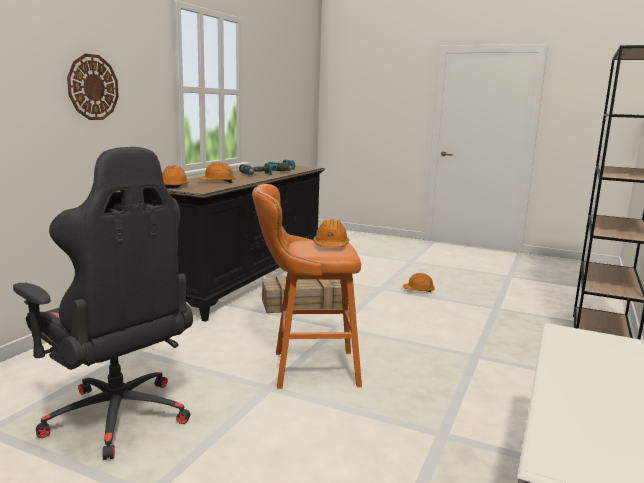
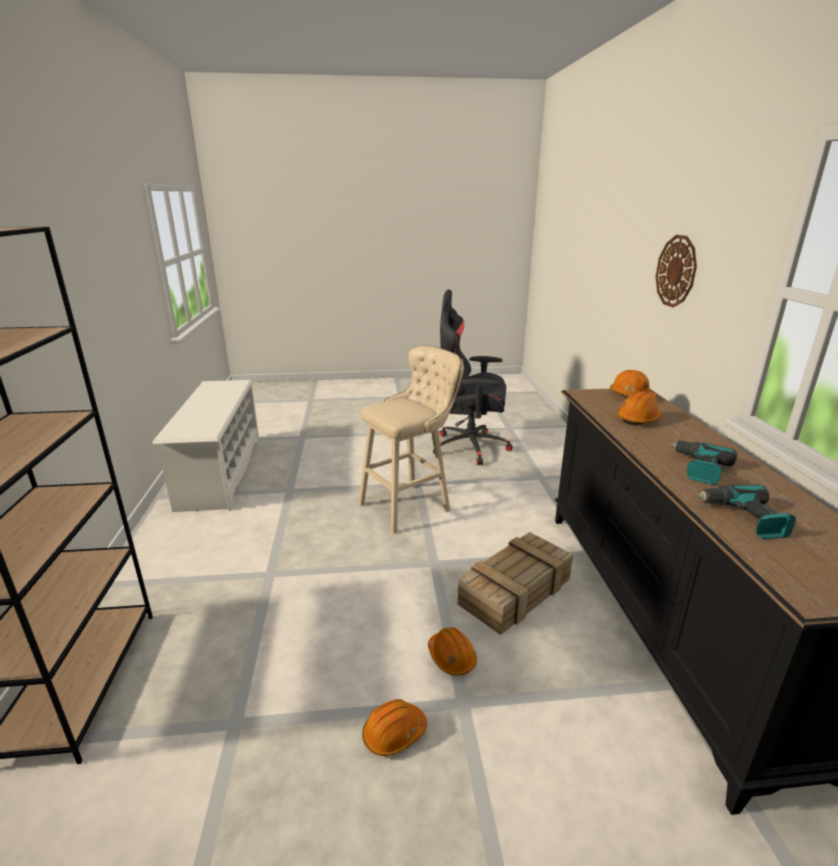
camera: 150 degrees right, 10 degrees up
(303, 368) = (413, 504): orange stool -> beige stool
(331, 246) = (395, 410): orange hard hat -> orange hard hat (451, 658)

